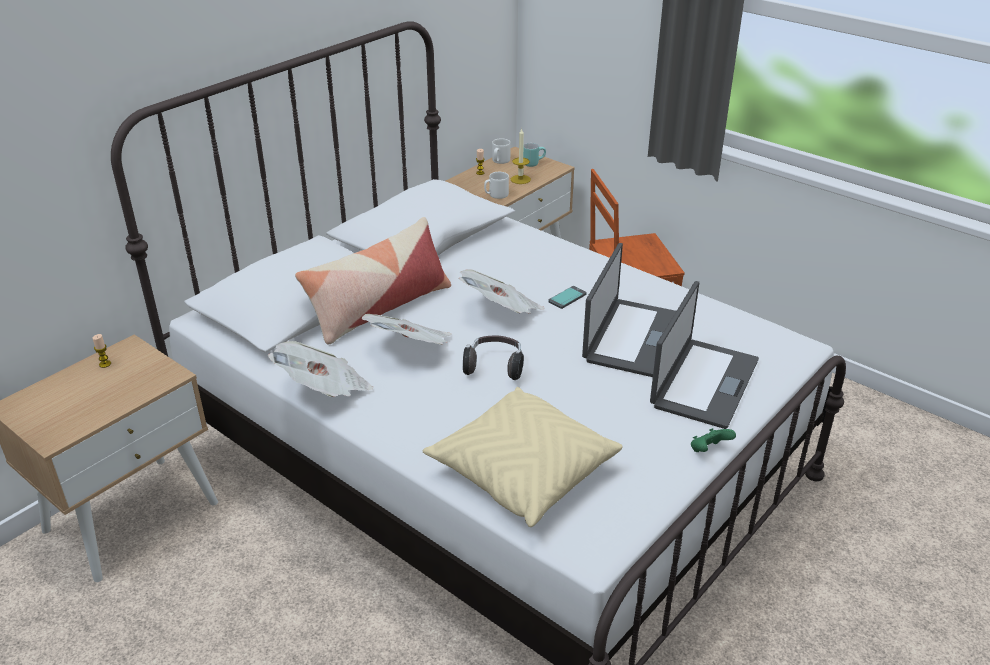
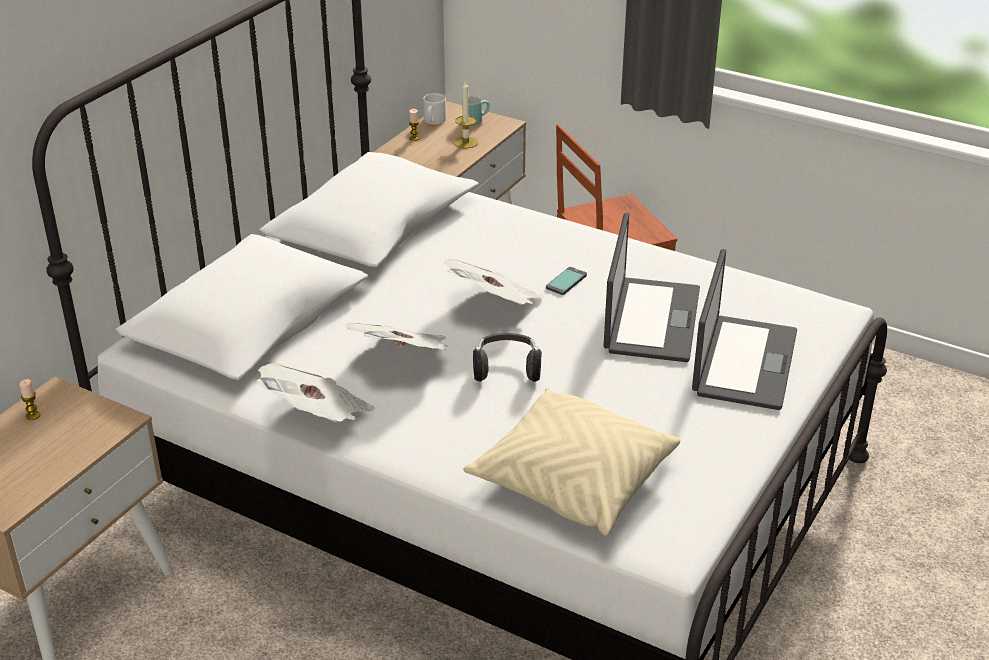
camera: 10 degrees left, 0 degrees up
(379, 308) = (350, 315): pillow -> none
(496, 195) = (442, 164): white mug -> none
(708, 451) = (767, 435): green game controller -> none

